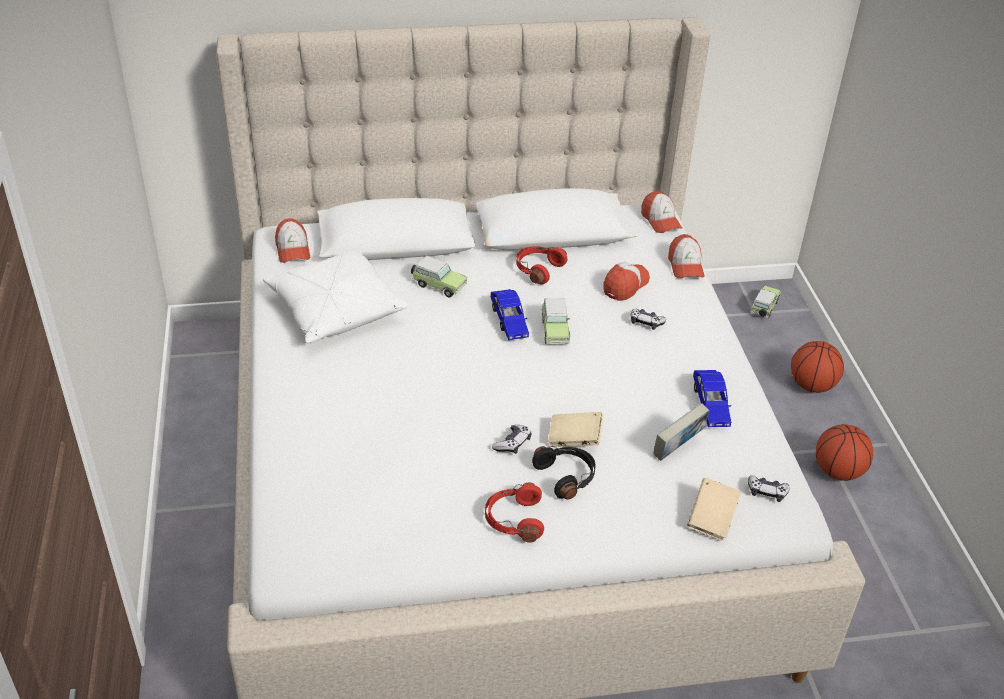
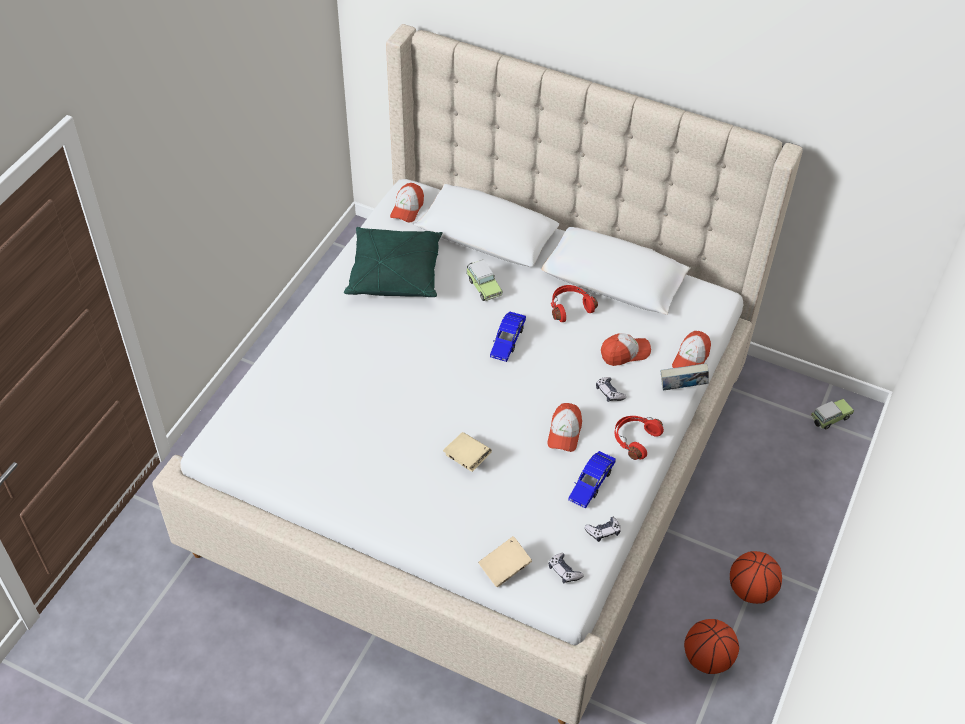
camera: 35 degrees right, 10 degrees up
(335, 310) = (395, 274): white pillow -> green pillow
(512, 444) = (422, 439): game controller -> game controller (603, 531)
(513, 520) = (372, 494): red headphones -> red headphones (634, 439)
(554, 330) = (534, 365): toy car -> none
(566, 476) = (435, 482): black headphones -> none
(660, 220) = (711, 308): cap -> cap (564, 433)
(677, 449) = (532, 505): book -> book (682, 389)
(811, 386) = (802, 508): basketball -> basketball (707, 658)

